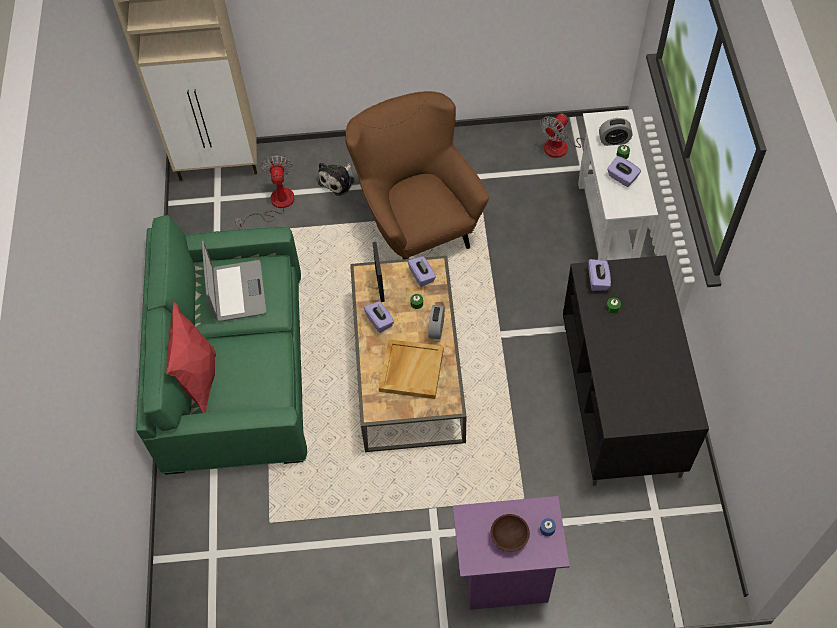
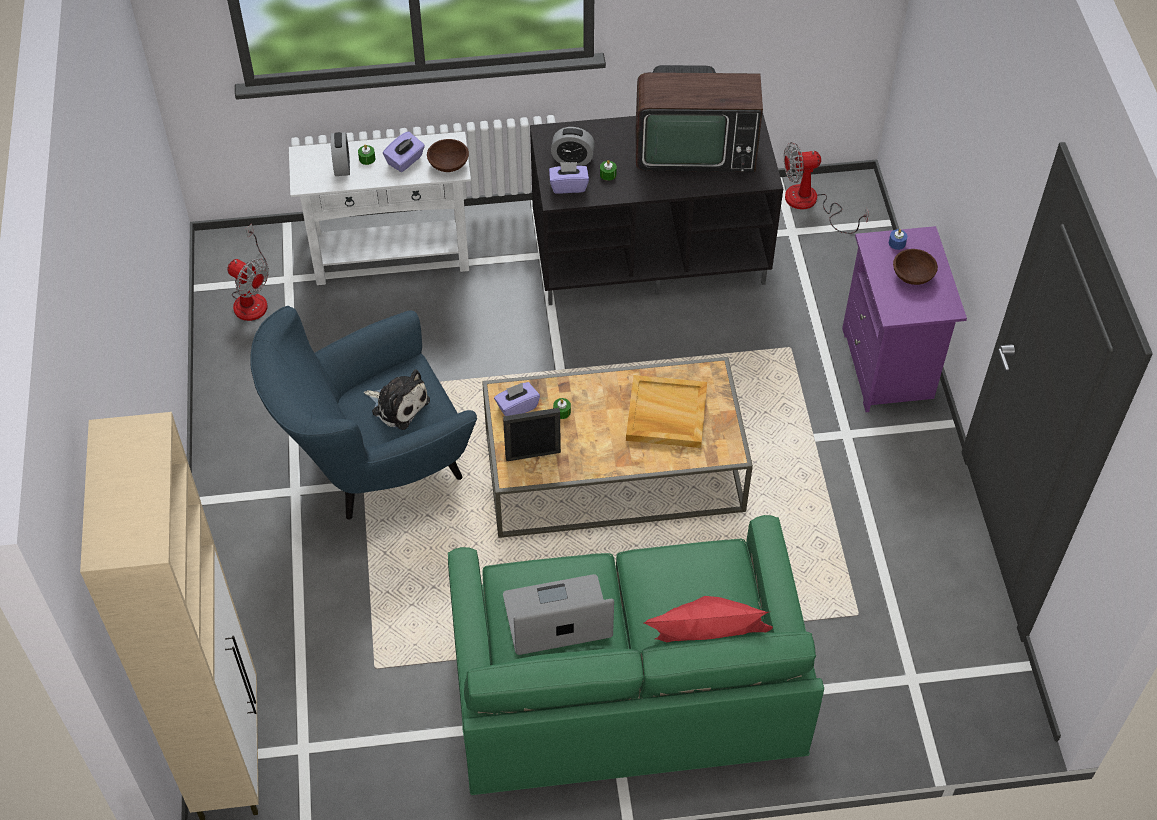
camera: 95 degrees left, 5 degrees down
(275, 204) = (321, 659): fan -> fan (811, 204)
(338, 181) = (282, 573): plush toy -> plush toy (398, 405)
(380, 321) = (592, 452): purple tissue box -> none
(417, 224) = (374, 468): brown armchair -> blue armchair
(436, 328) = (601, 389): alarm clock -> alarm clock (572, 159)
(620, 204) = (448, 164): none -> brown bowl
(649, 371) = (693, 147): none -> television

